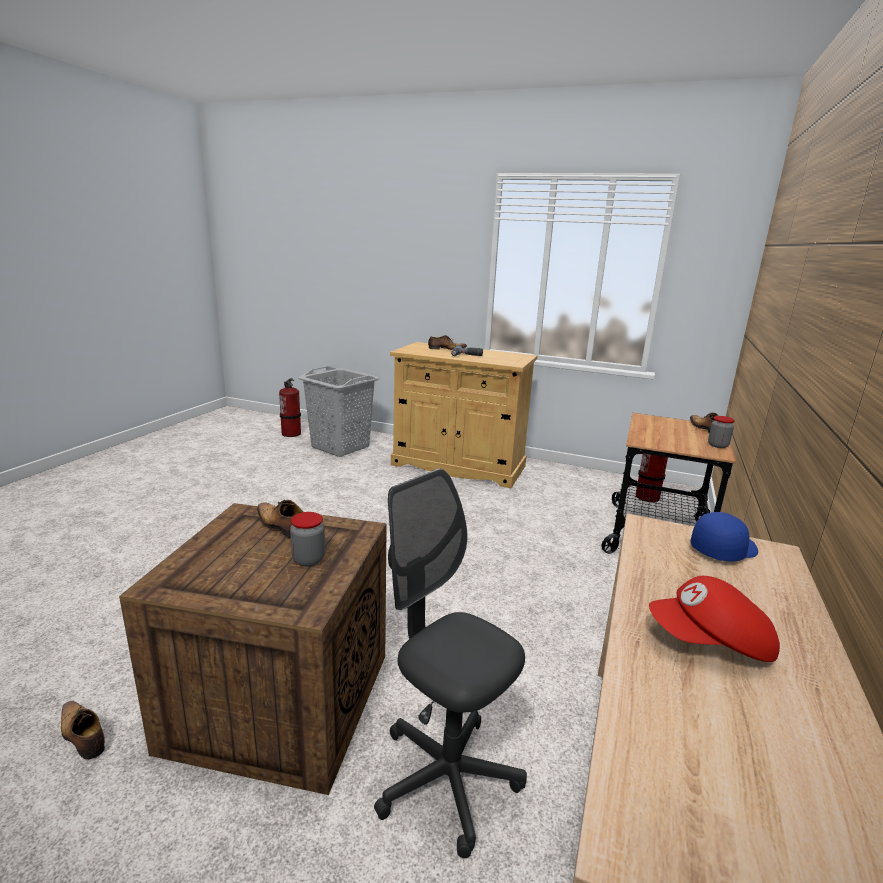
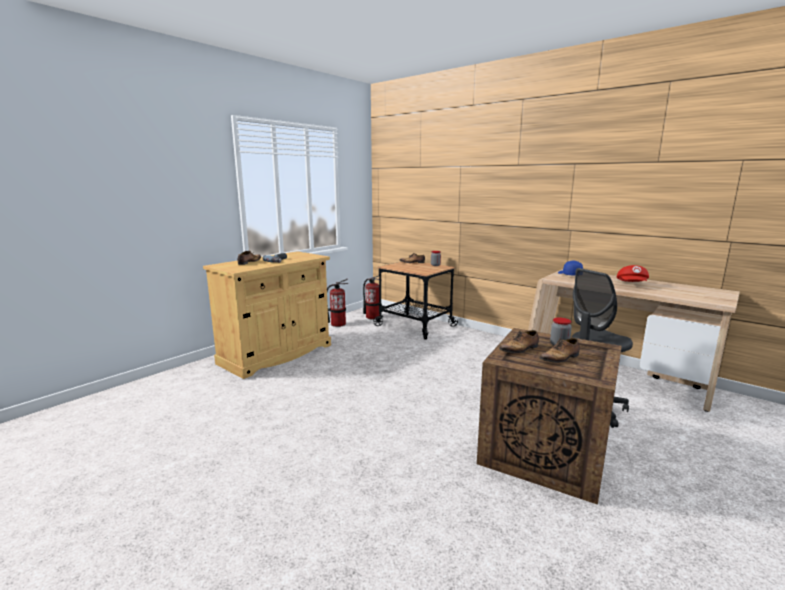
camera: 70 degrees left, 5 degrees down
(82, 735) = (586, 540): shoe -> shoe (560, 358)
(291, 433) = (77, 424): fire extinguisher -> fire extinguisher (338, 324)
(340, 447) = (166, 397): grey laundry basket -> none

